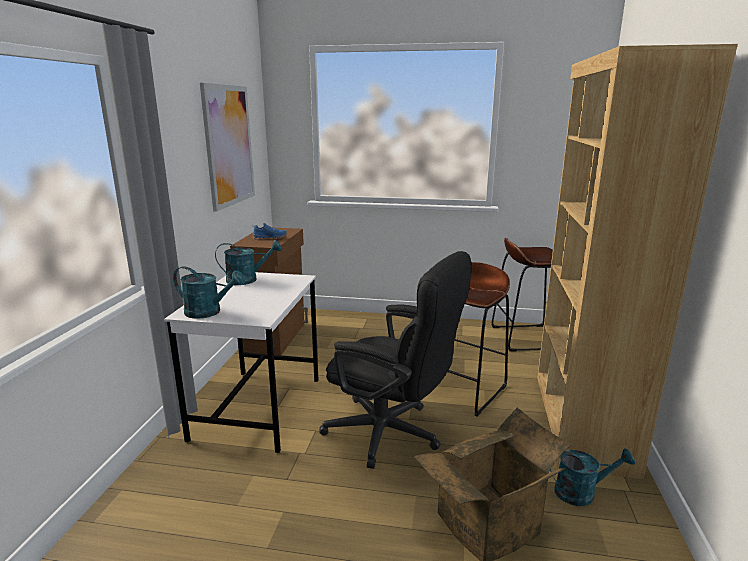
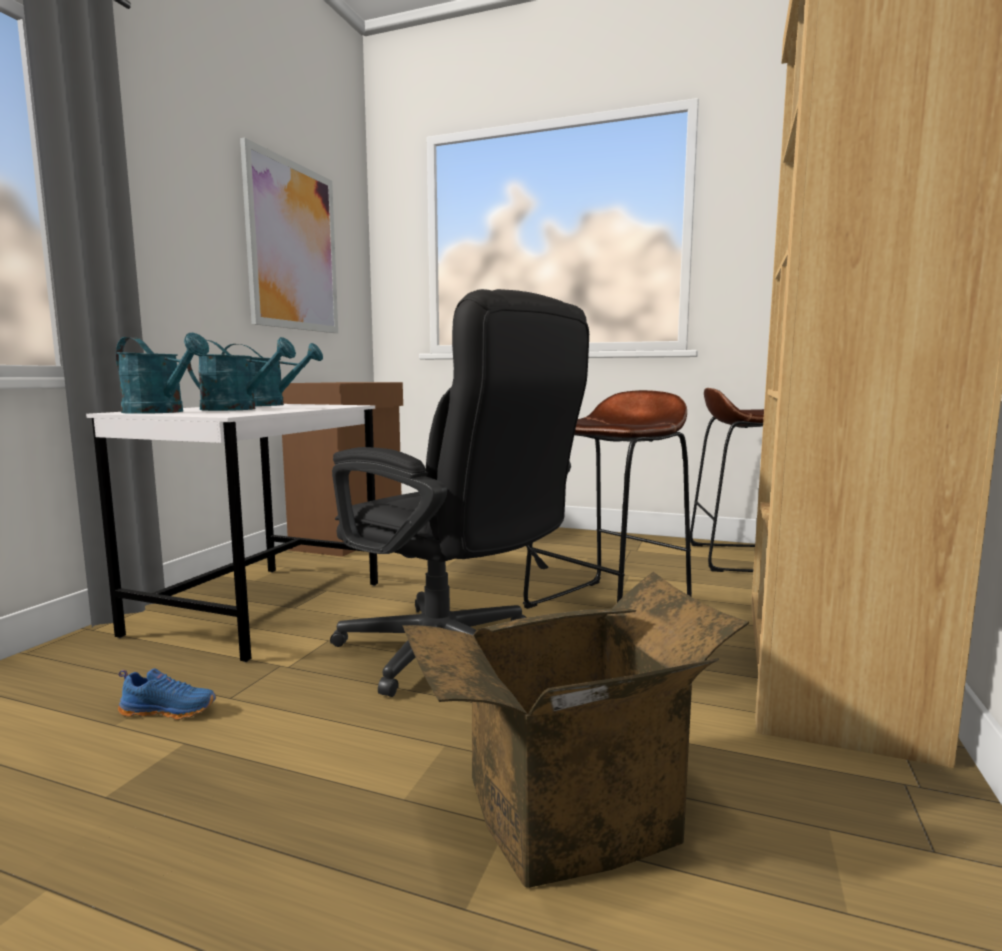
camera: 10 degrees right, 10 degrees down
(270, 238) = (344, 382): blue shoe -> blue shoe (170, 710)
(581, 492) = (802, 777): turquoise watering can -> turquoise watering can (238, 409)

